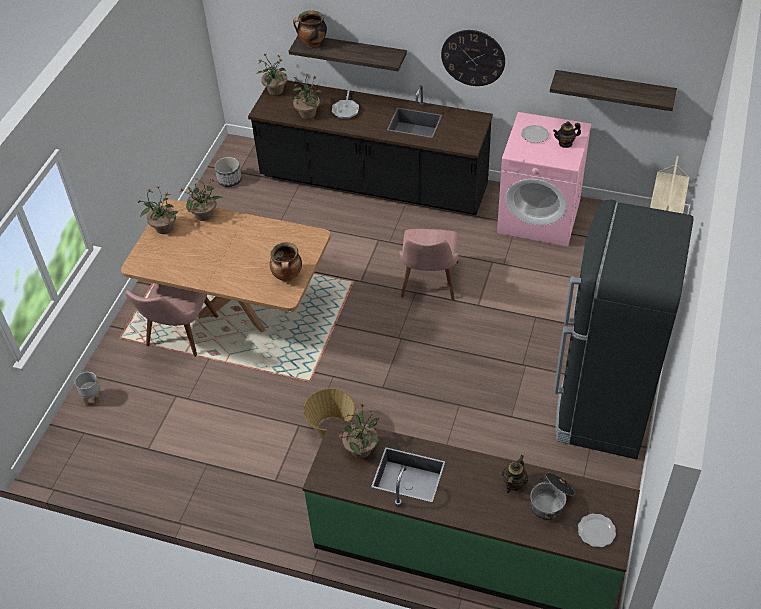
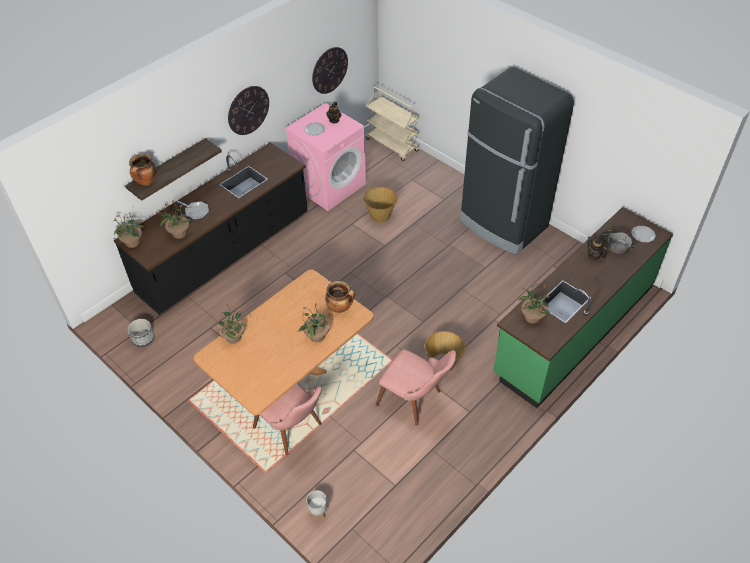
camera: 65 degrees left, 0 degrees up
(164, 227) = (227, 368): potted plant -> potted plant (316, 336)
(428, 286) = (349, 263): pink chair -> pink chair (416, 401)
(525, 281) = (380, 215): none -> basket
(614, 89) = (329, 70): shelf -> wall clock

